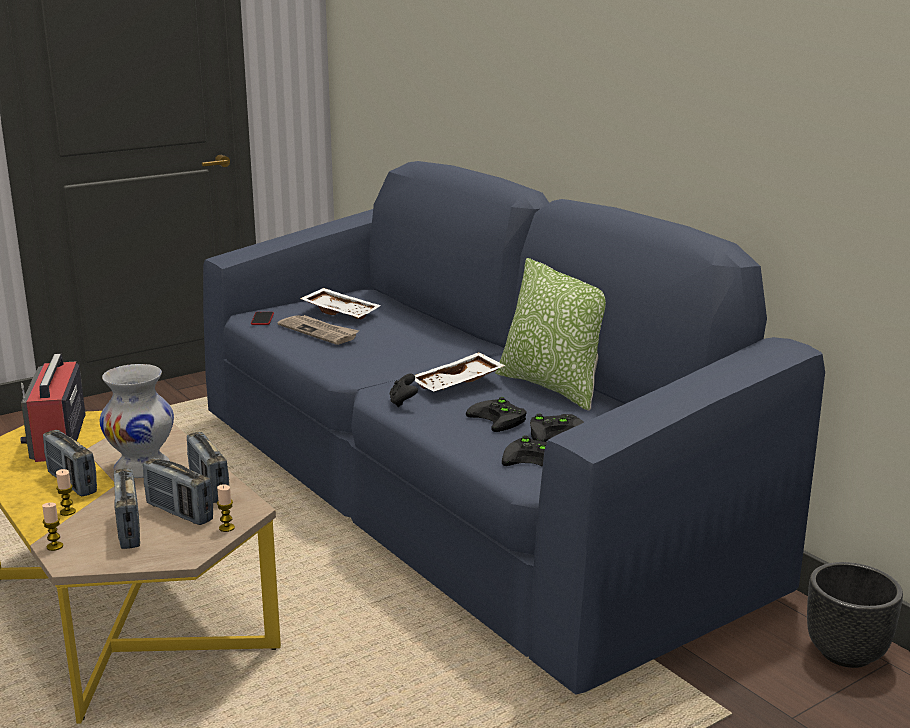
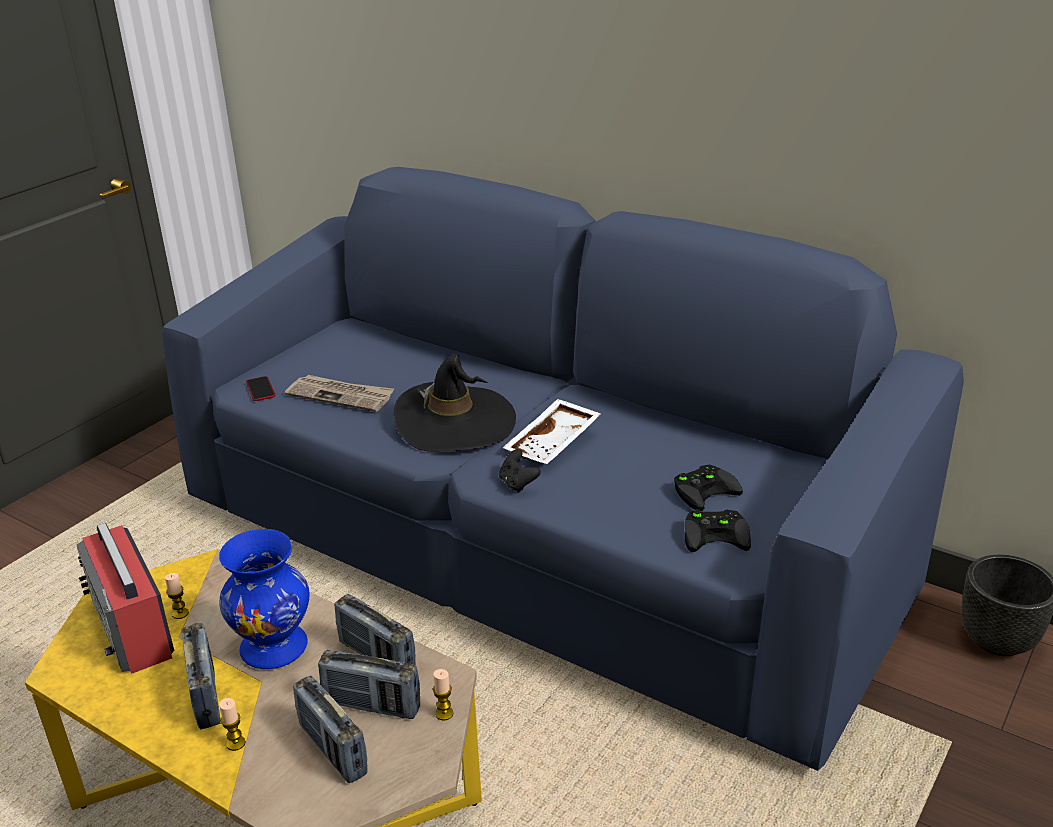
camera: 20 degrees left, 10 degrees up
(55, 546) = (262, 804): candle -> candle (180, 613)
(72, 483) = (206, 696): radio -> radio turned 135 degrees counterclockwise
(141, 468) = (272, 648): white vase -> blue vase
(341, 312) = (343, 360): white tray -> none
(390, 360) = (455, 422): none -> black hat
(500, 419) = (633, 483): black game controller -> none
(553, 387) = (650, 425): pillow -> none

